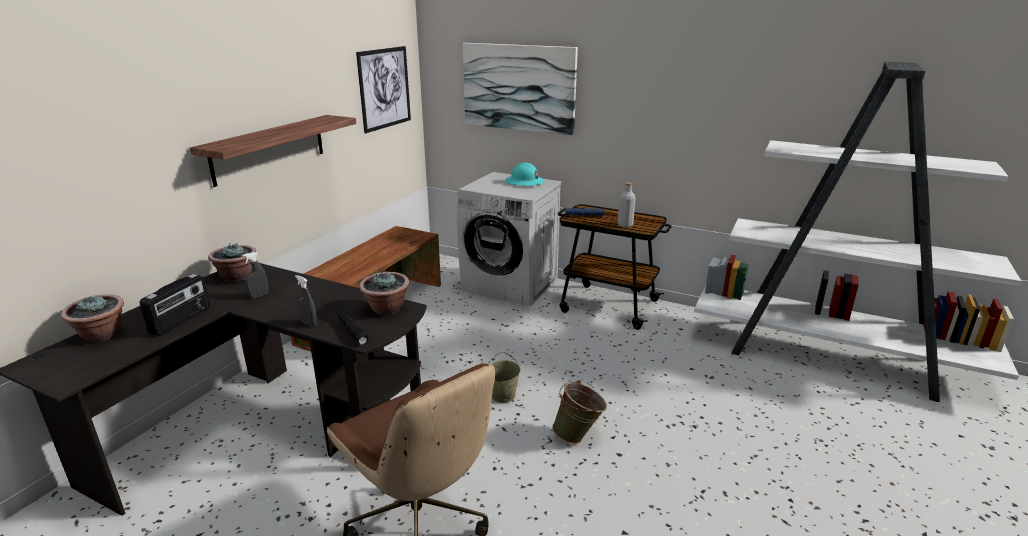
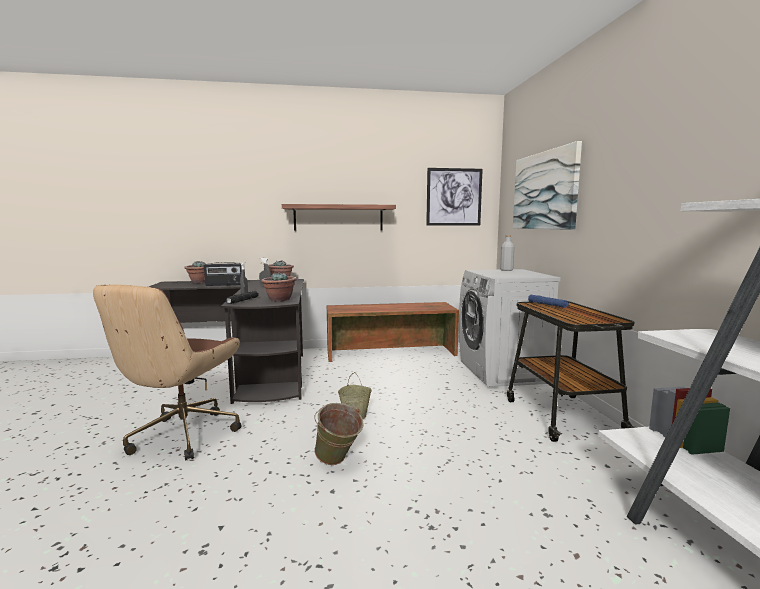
camera: 55 degrees right, 15 degrees down
(524, 182) = (525, 273): turquoise hard hat -> none
(625, 225) = (567, 316): grey bottle -> grey bottle (506, 270)

